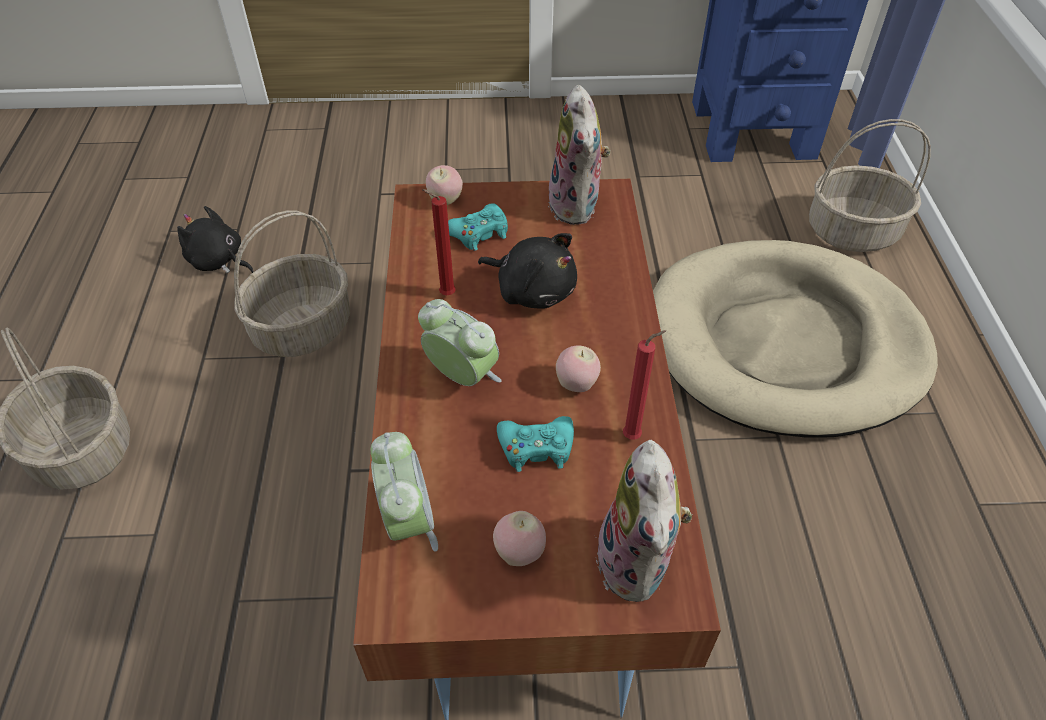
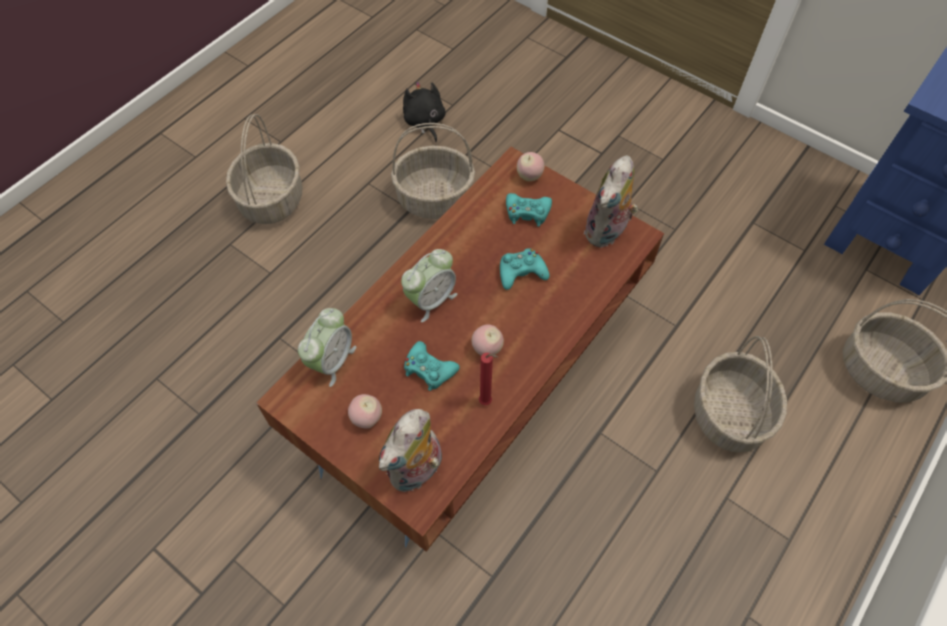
camera: 40 degrees right, 10 degrees up
(444, 294) = (469, 241): red candle -> none
(462, 376) = (431, 300): alarm clock -> alarm clock turned 60 degrees clockwise
(532, 290) = (521, 272): black plush toy -> turquoise game controller
(784, 344) = (730, 415): beige dog bed -> basket

